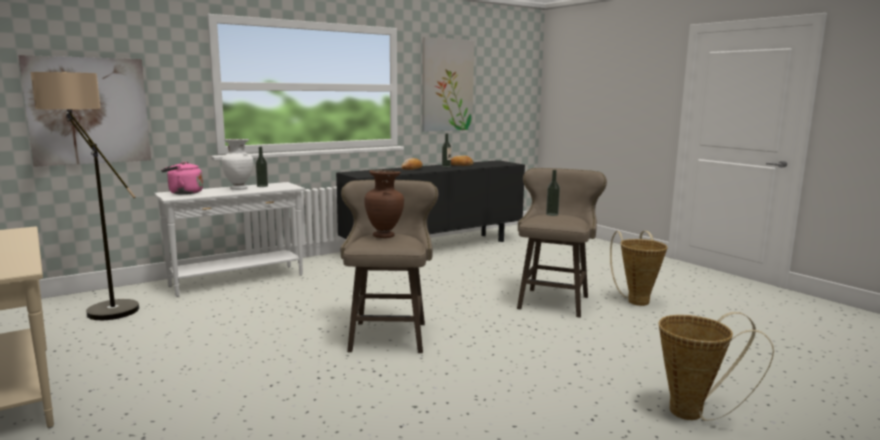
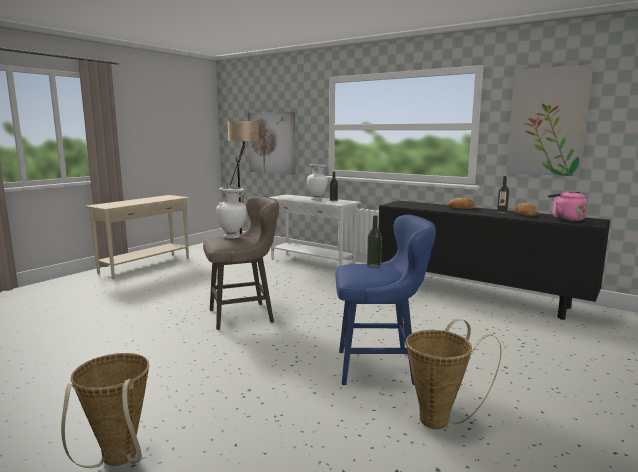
camera: 70 degrees right, 0 degrees up
(183, 193) = (290, 196): pink kettle -> pink kettle (565, 219)
(384, 236) = (232, 237): brown vase -> white vase
(554, 301) = (380, 367): beige stool -> blue stool

